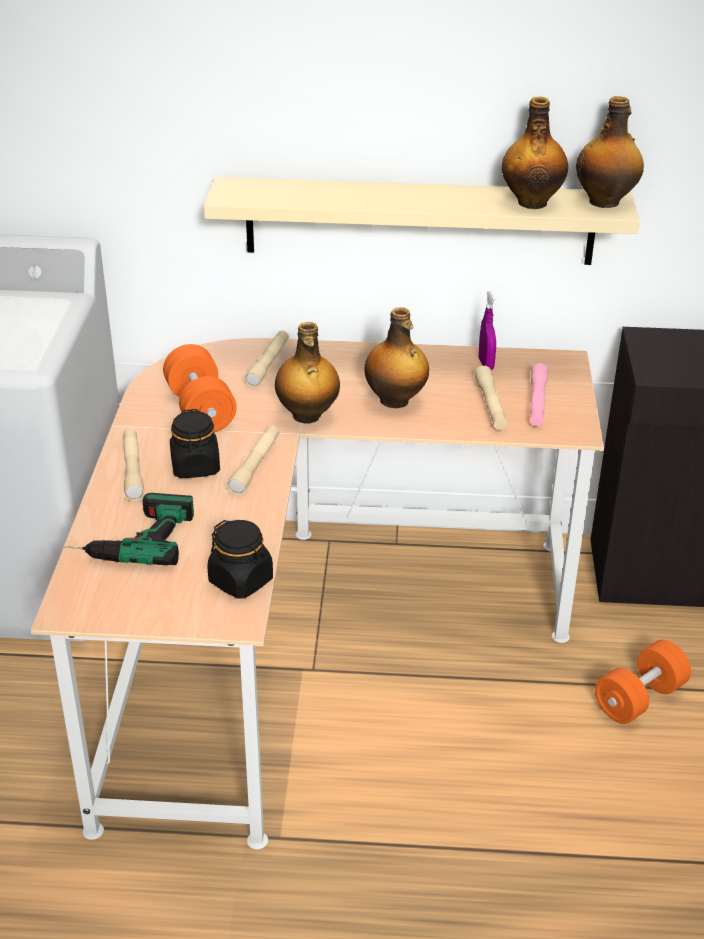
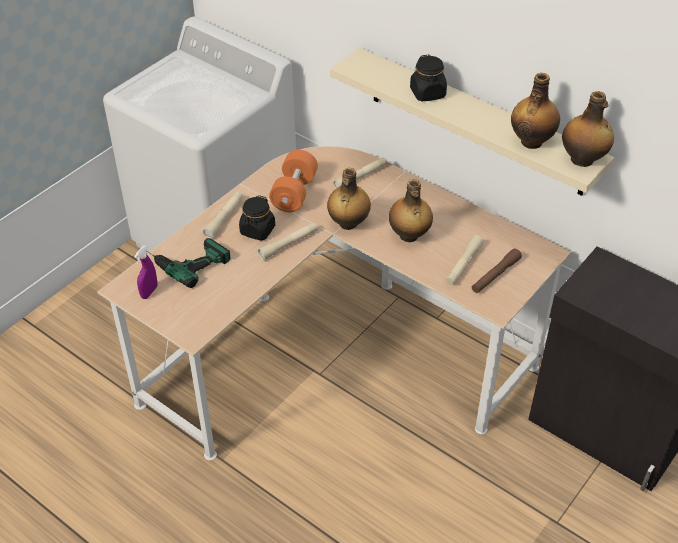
camera: 35 degrees right, 10 degrees up
(241, 581) = (215, 313): black jar -> black jar (427, 93)
(486, 364) = (492, 233): purple spray bottle -> purple spray bottle (149, 292)
(537, 402) = (495, 275): pink flashlight -> brown flashlight
(639, 698) = (491, 494): orange dumbbell -> none

